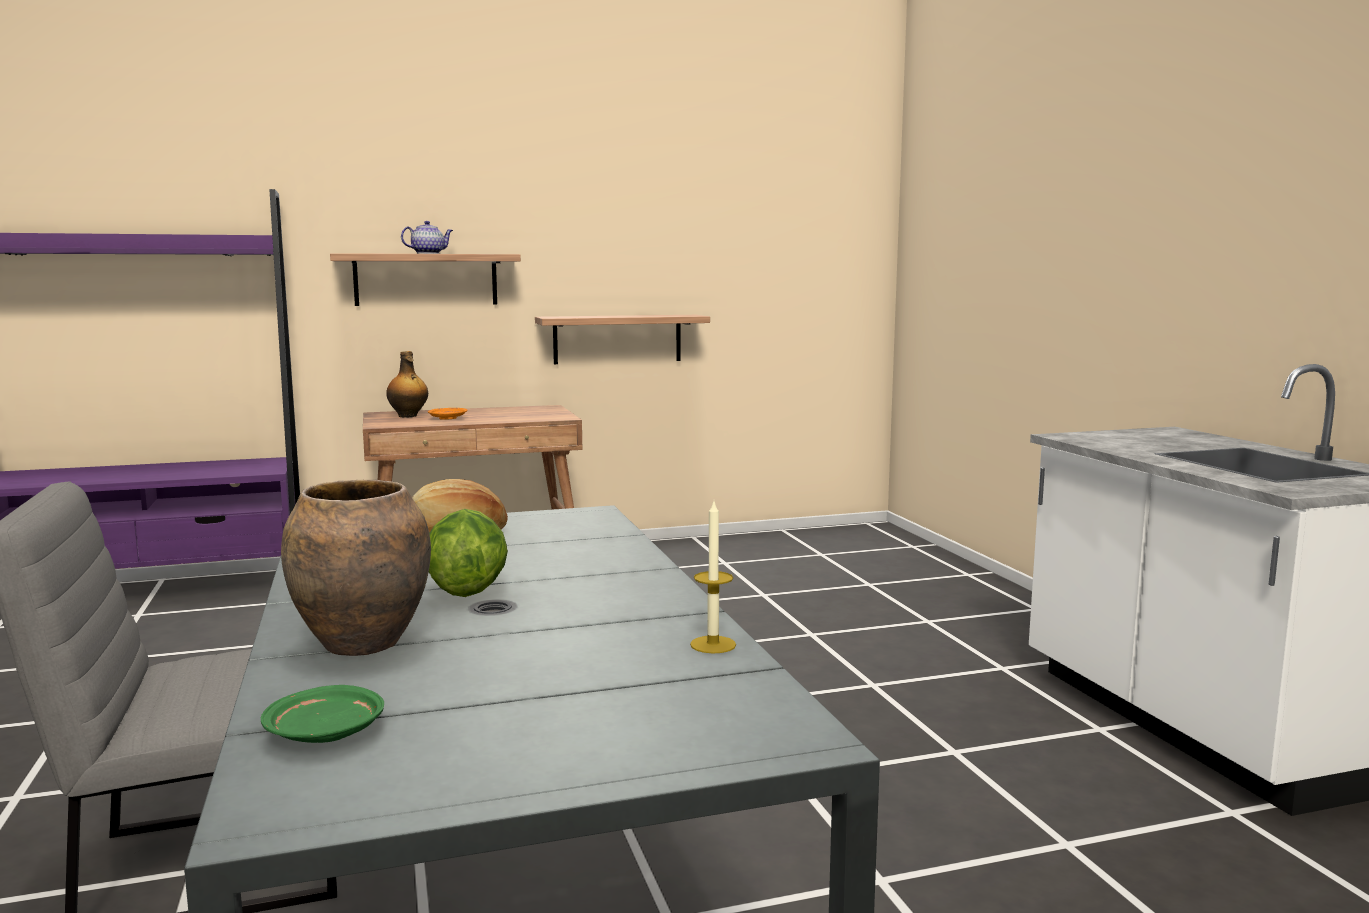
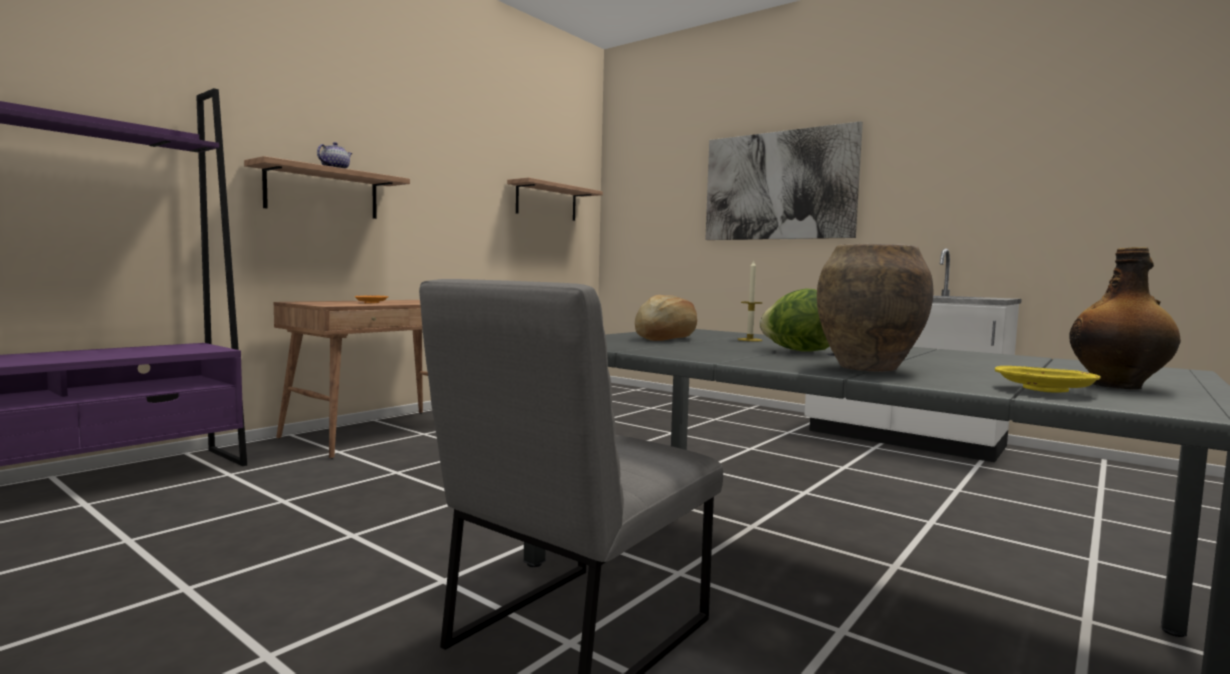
camera: 35 degrees left, 5 degrees down
(325, 733) = (1046, 390): green plate -> yellow plate
(408, 416) = (329, 302): bottle -> bottle (1118, 386)
(617, 339) = (455, 252): shelf -> shelf (546, 201)
(713, 644) = (996, 355): candle -> candle (749, 340)
(1103, 220) = (778, 186): none -> picture

